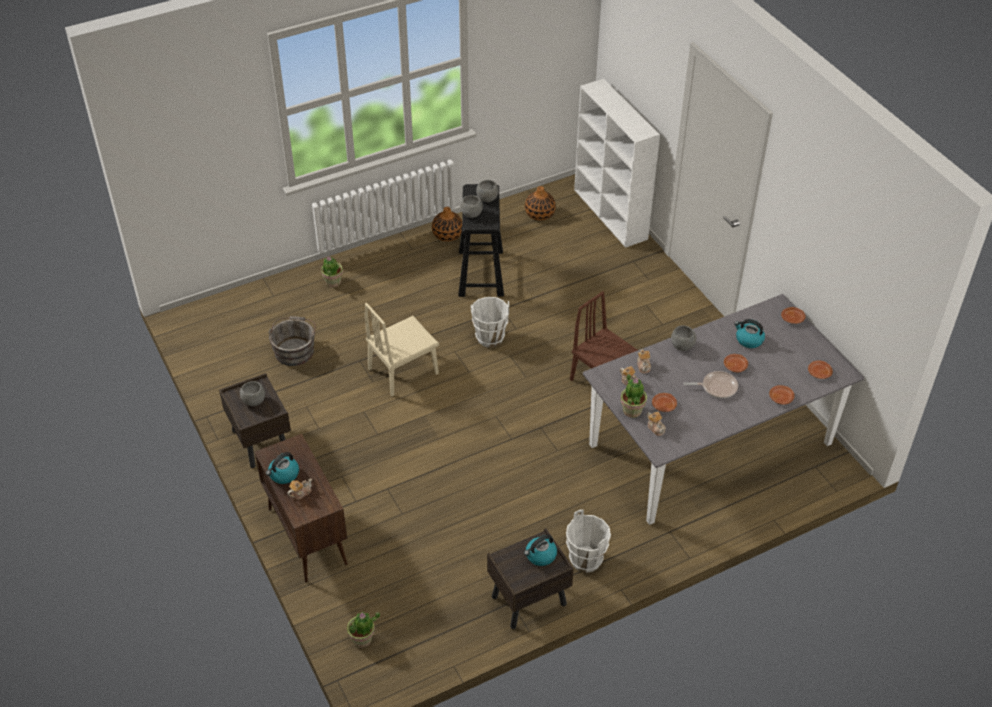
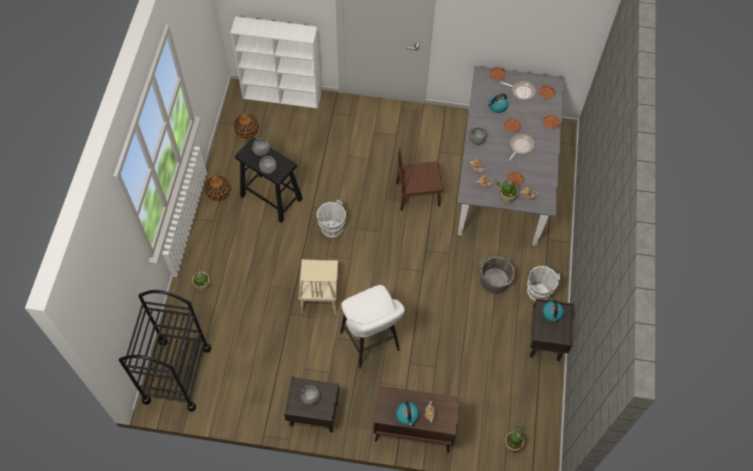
camera: 55 degrees left, 15 degrees up
(222, 318) = (177, 374): none -> black cart
(294, 350) = (247, 346): grey bucket -> grey bucket (493, 279)
(382, 444) = (371, 344): none -> white stool
(796, 350) = (521, 91): none -> frying pan

